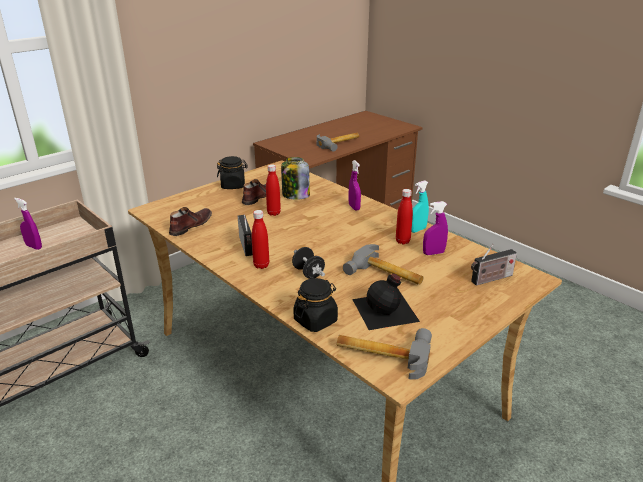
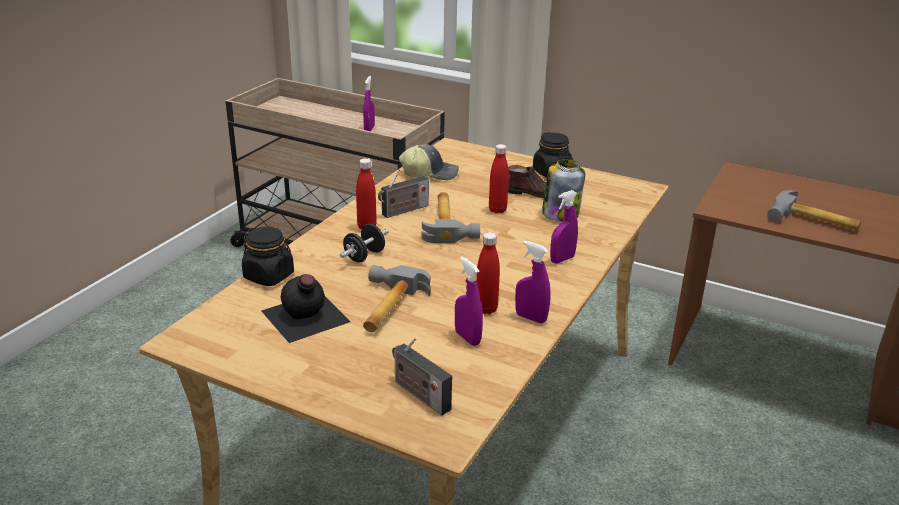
camera: 70 degrees right, 0 degrees up
(190, 226) = (430, 173): brown shoe -> cap
(383, 352) = (221, 325): hammer -> hammer (449, 222)
(417, 230) = (530, 318): turquoise spray bottle -> purple spray bottle

